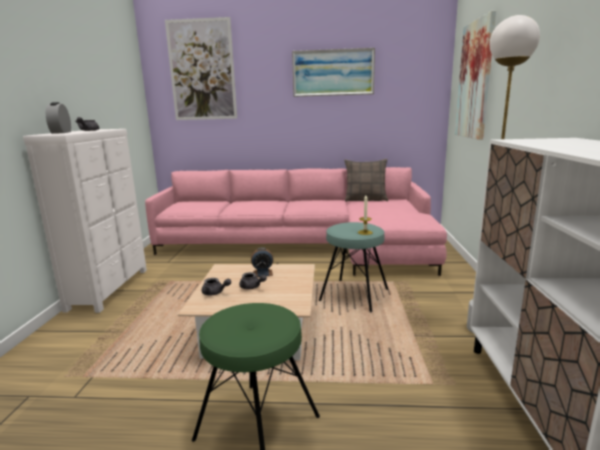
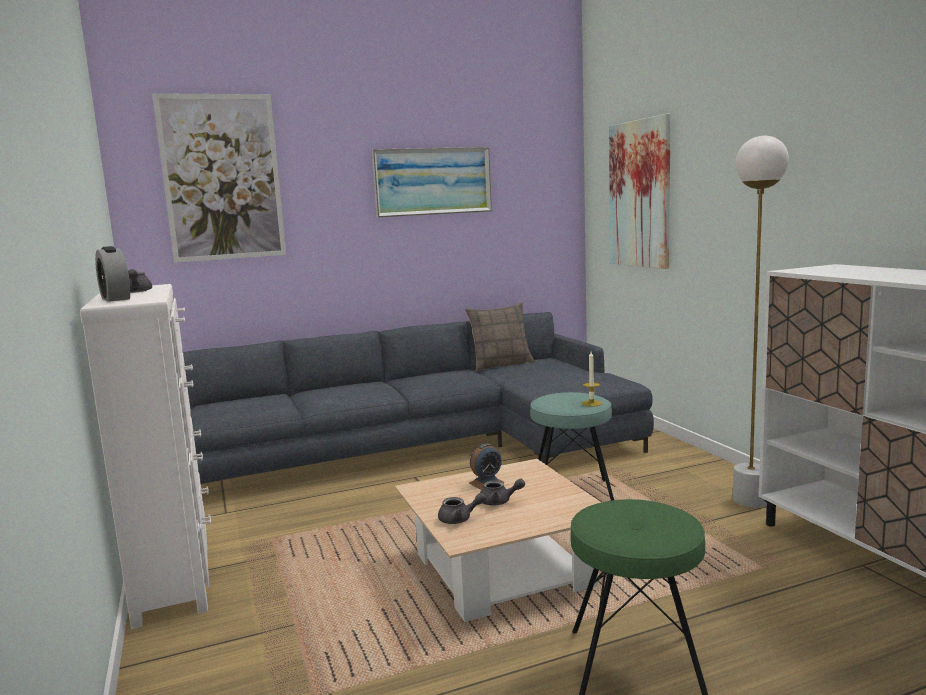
camera: 25 degrees left, 5 degrees down
(303, 246) = (426, 449): pink sofa -> grey sofa

